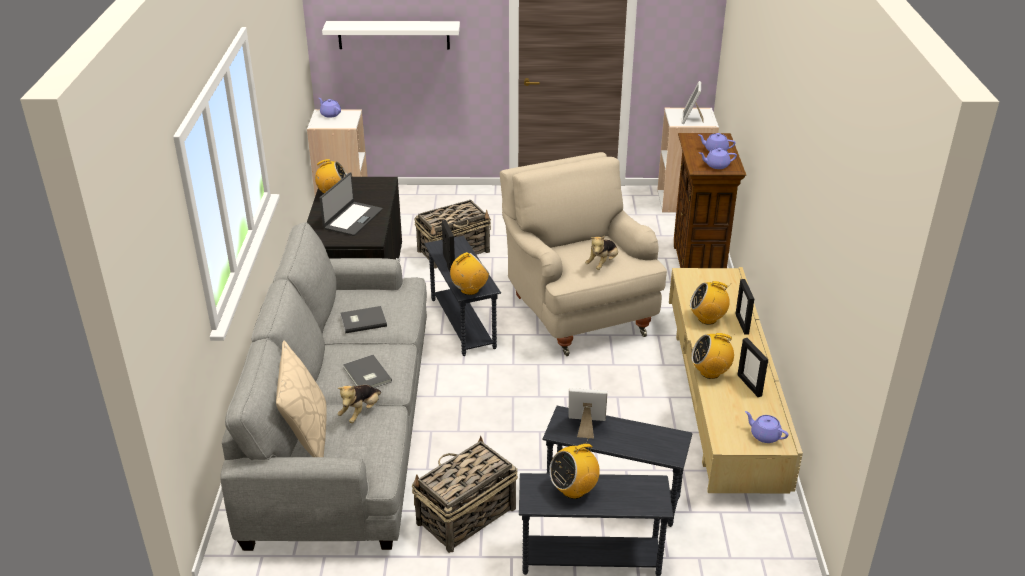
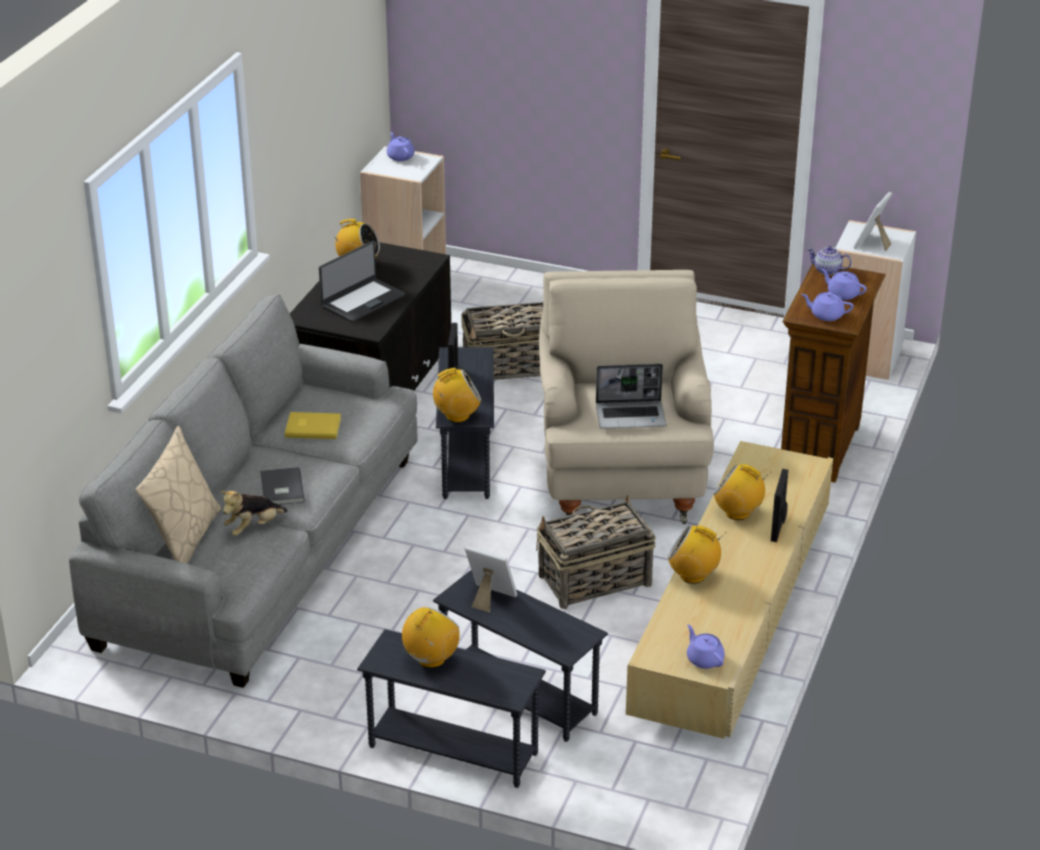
camera: 20 degrees right, 0 degrees up
(362, 320) = (312, 427): grey book -> yellow book
(393, 35) = (495, 64): white shelf -> none
(465, 516) = (341, 674): basket -> basket (593, 580)
(574, 490) = (431, 659): radio -> radio turned 135 degrees clockwise
(602, 264) = (631, 416): plush toy -> laptop
(693, 137) = (827, 270): none -> teapot
(750, 385) = (731, 601): picture frame -> none

